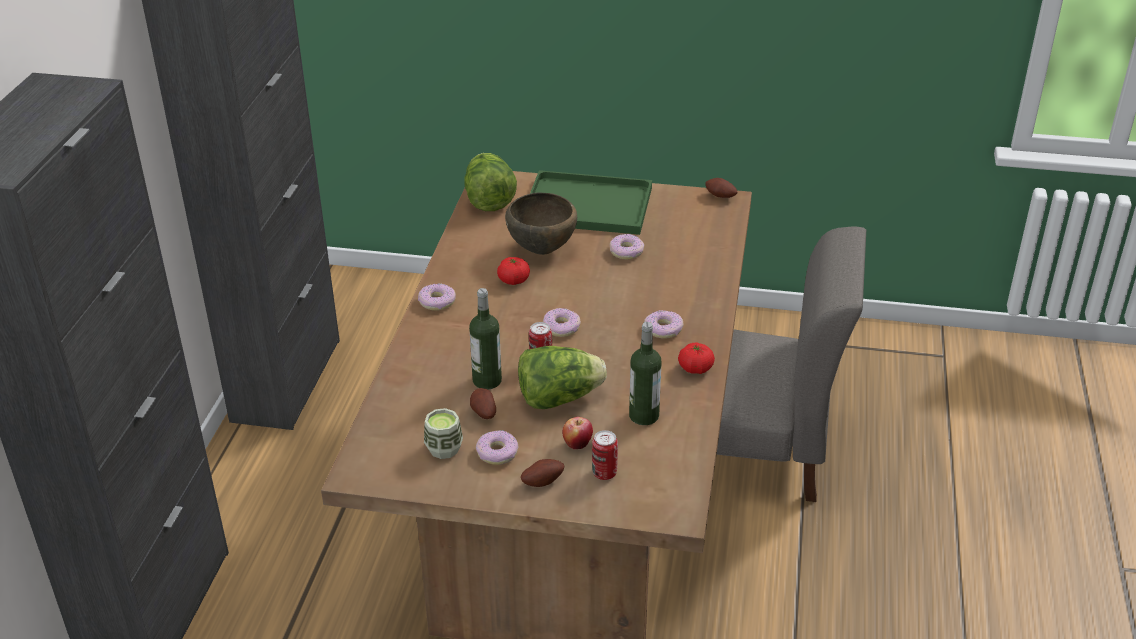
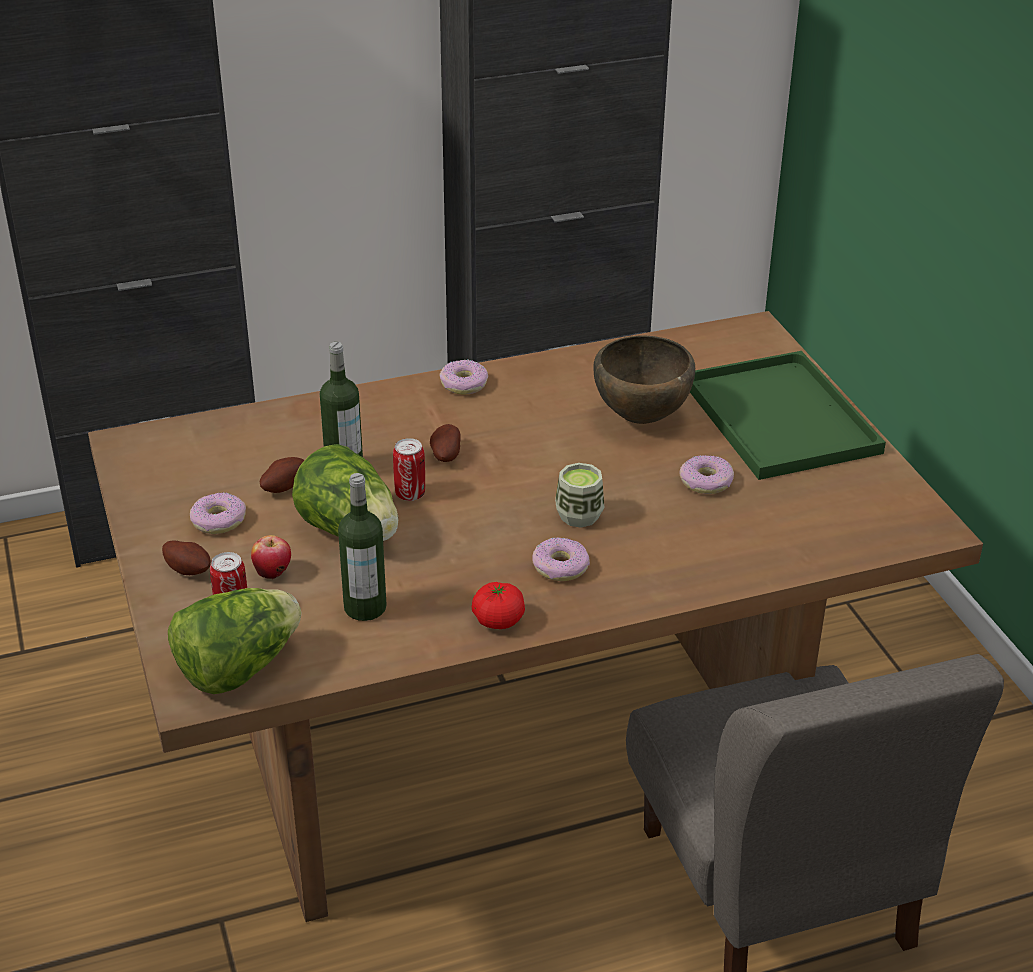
camera: 60 degrees right, 0 degrees up
(444, 449) = (202, 482): cup -> cup (579, 515)
(488, 200) = (708, 344): lettuce -> lettuce (238, 668)
(513, 280) = (556, 419): tomato -> none
(561, 327) = (492, 486): donut -> none
(720, 197) = (931, 518): potato -> potato (445, 455)

